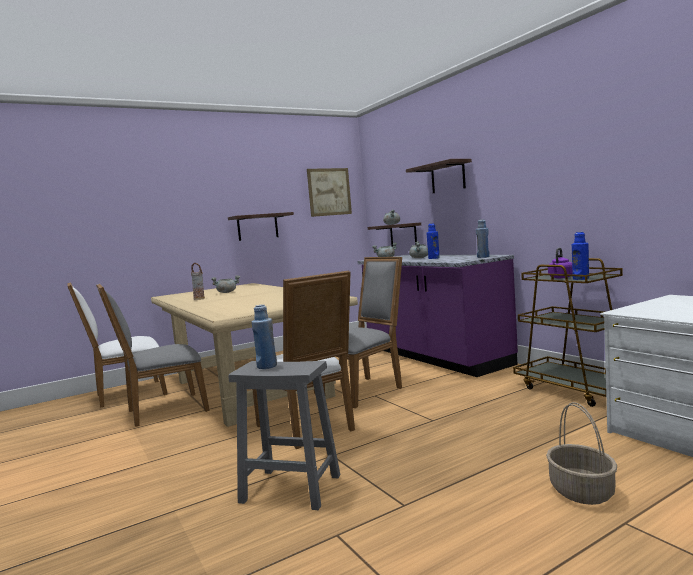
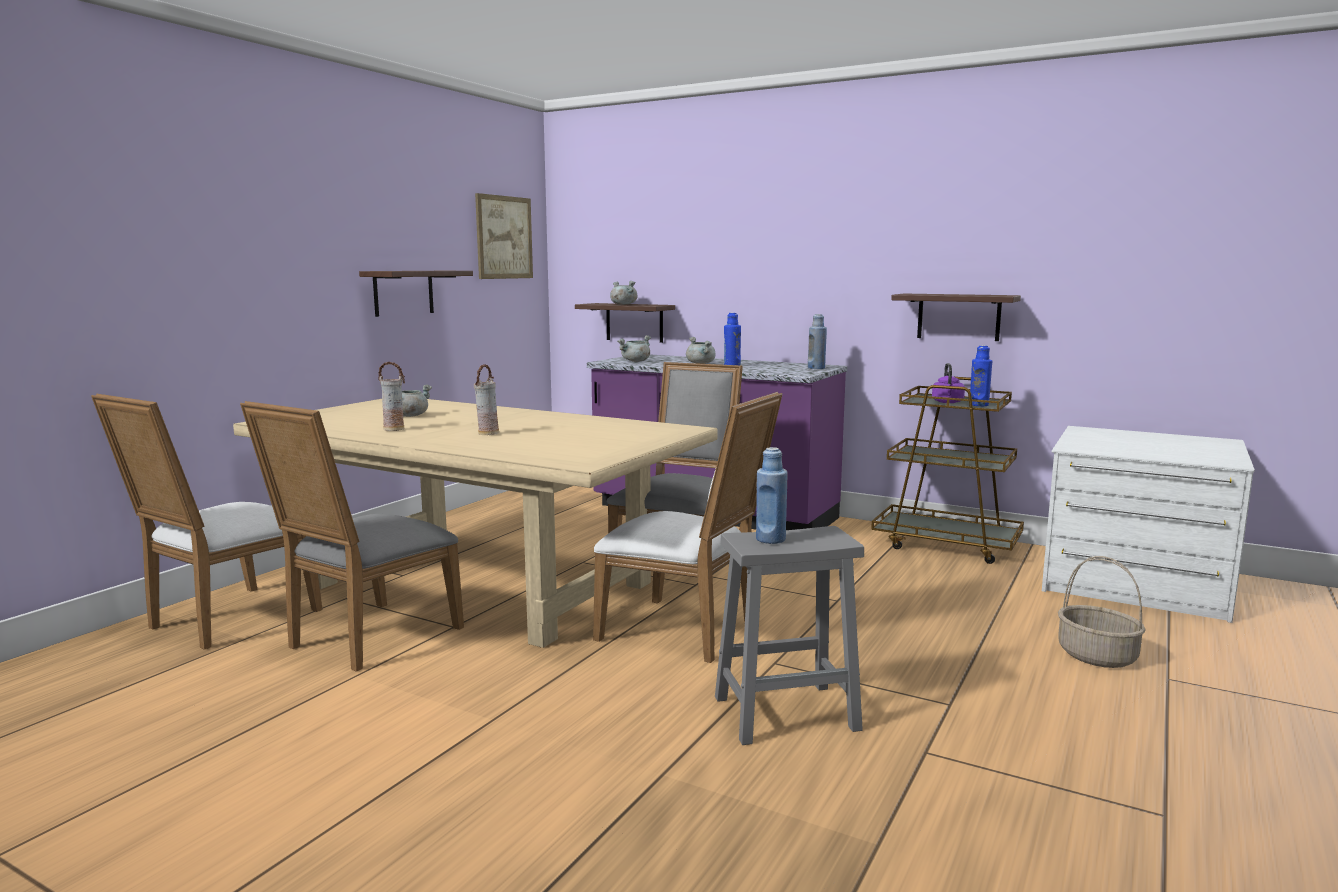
camera: 30 degrees left, 5 degrees up
(231, 301) = (487, 434): none -> vase
(448, 177) = (736, 242): shelf -> shelf (958, 317)

